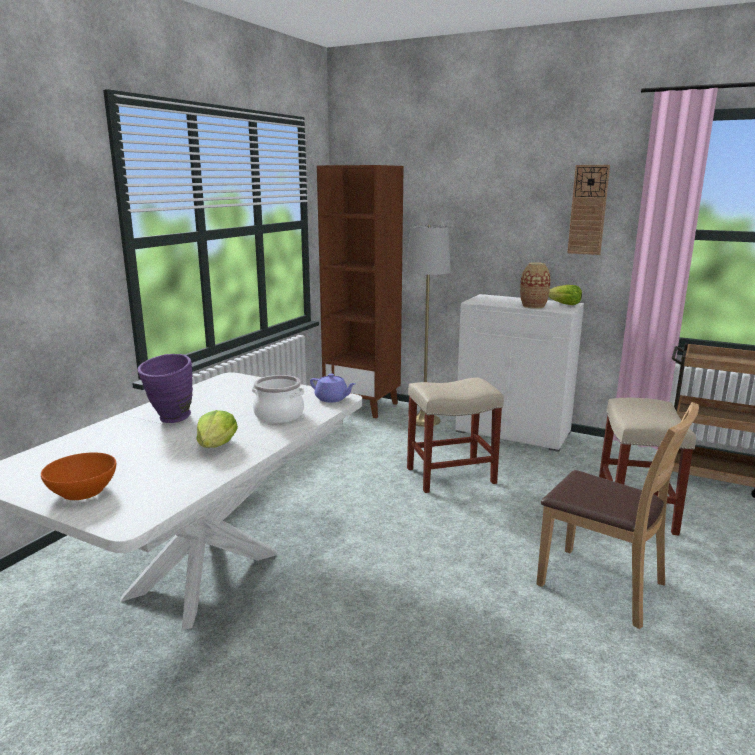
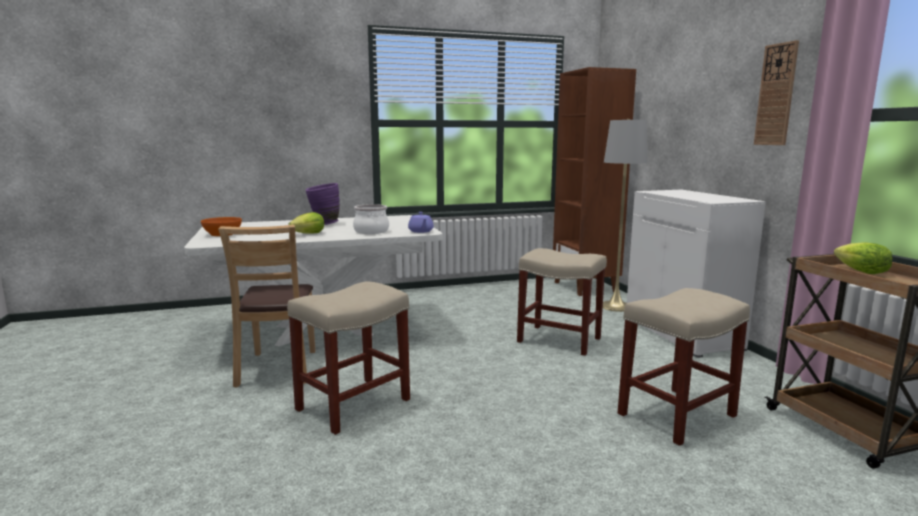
camera: 45 degrees right, 5 degrees down
(435, 644) = (354, 404): none -> beige stool
(533, 306) = (695, 197): vase -> none
(565, 304) = (736, 199): lettuce -> lettuce (861, 271)
(602, 585) = (524, 435): brown chair -> brown chair (278, 368)

